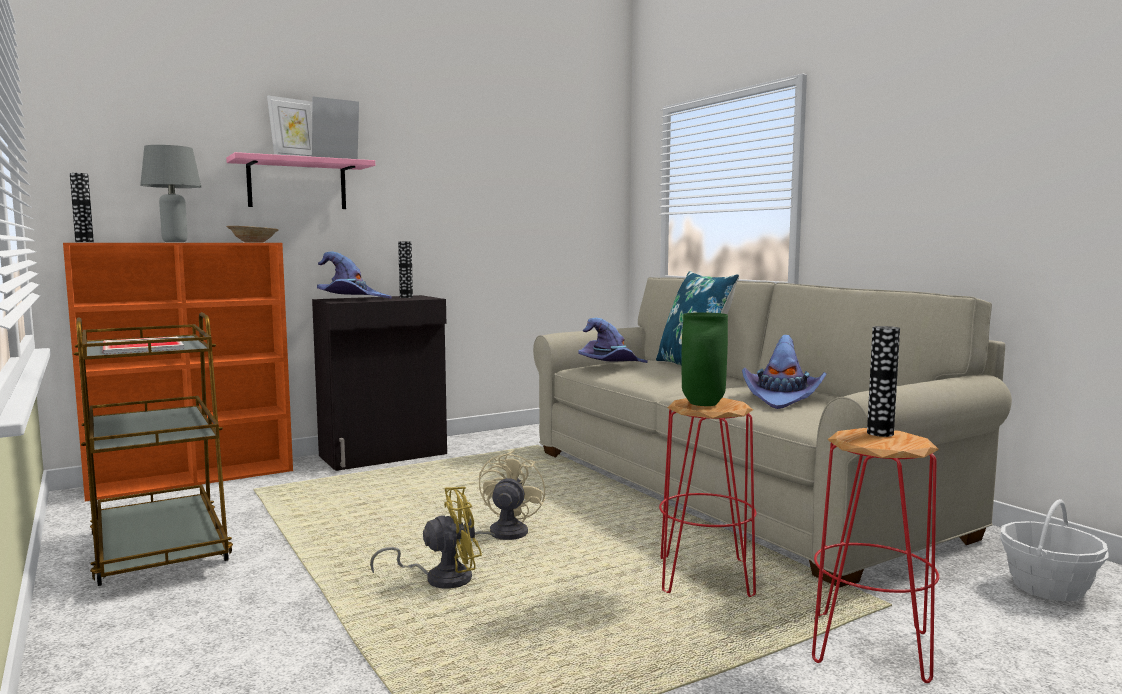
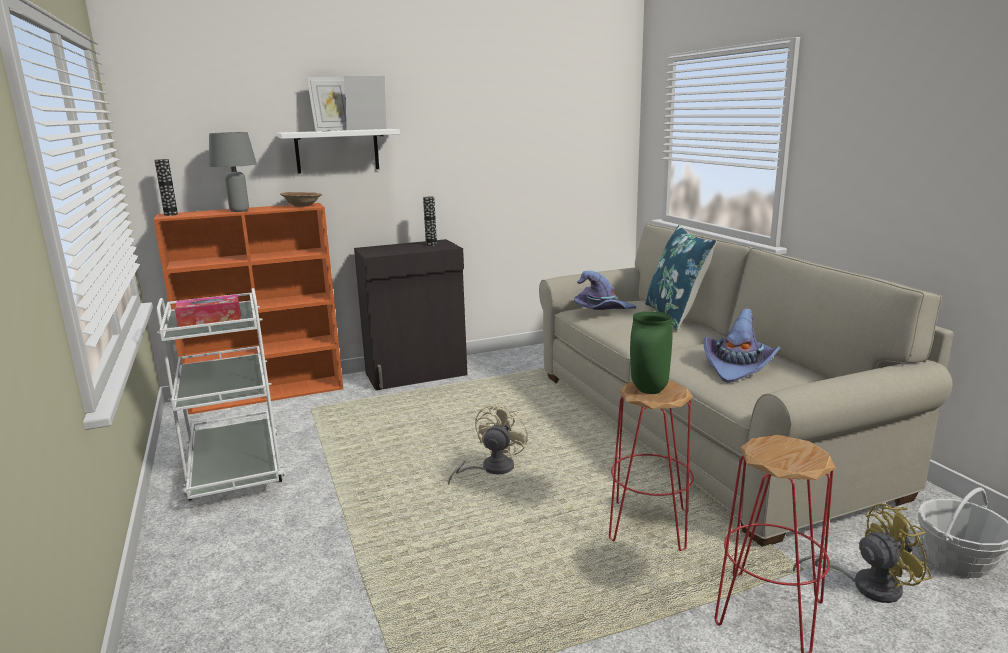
camera: 10 degrees right, 10 degrees up
(145, 345) = (210, 320): book -> tissue box
(160, 551) = (235, 469): brown cart -> white cart
(297, 184) = (337, 151): pink shelf -> white shelf
(351, 299) = (384, 249): purple hat -> none
(440, 579) = (435, 511): yellow fan -> yellow fan (866, 585)
(880, 433) = (788, 445): vase -> none

